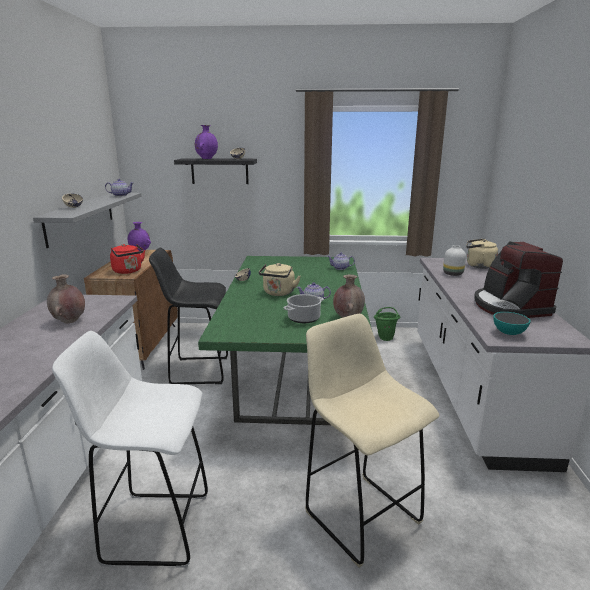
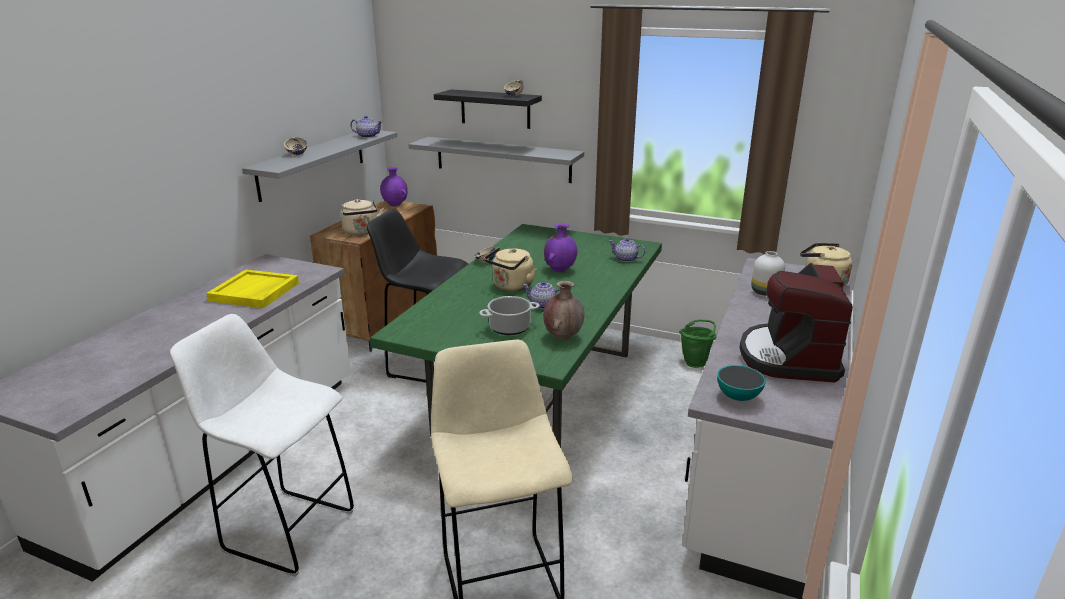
camera: 20 degrees right, 5 degrees up
(69, 321) = (255, 292): brown vase -> yellow tray
(128, 271) = (361, 232): red kettle -> beige kettle
(207, 159) = (475, 94): purple vase -> purple vase (560, 270)
(227, 209) = (502, 159): none -> grey shelf

